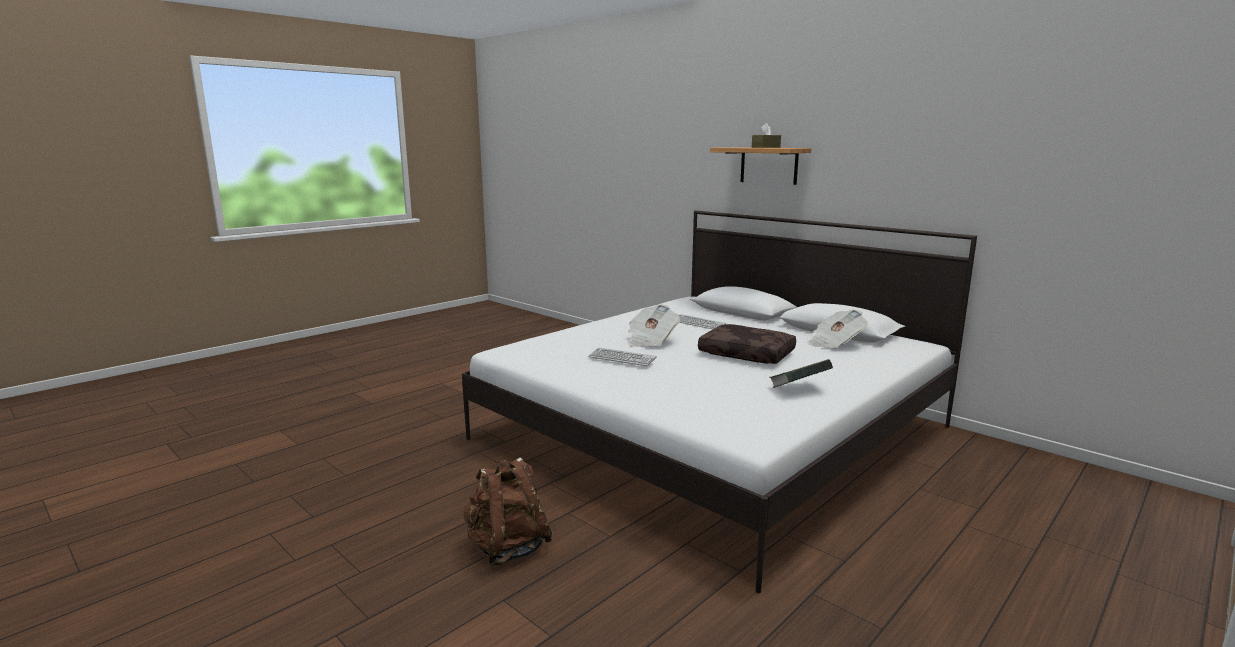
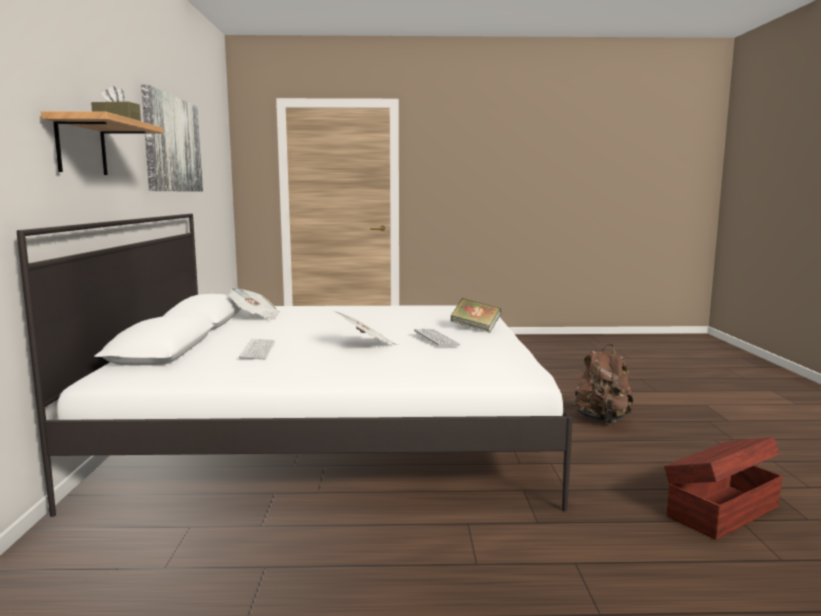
camera: 135 degrees left, 5 degrees down
(359, 477) = (720, 511): none -> brown storage box
(747, 354) = (335, 325): brown pillow -> none
(799, 389) = (386, 310): book -> book (475, 328)
(957, 152) = (173, 144): none -> picture

